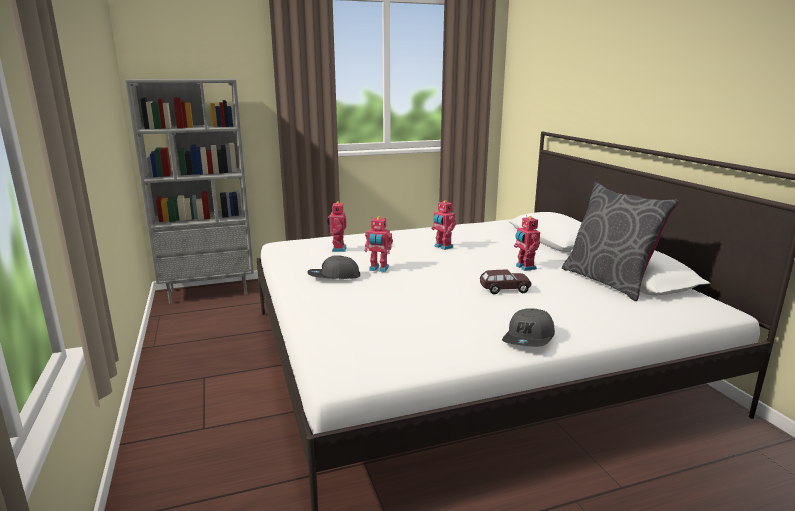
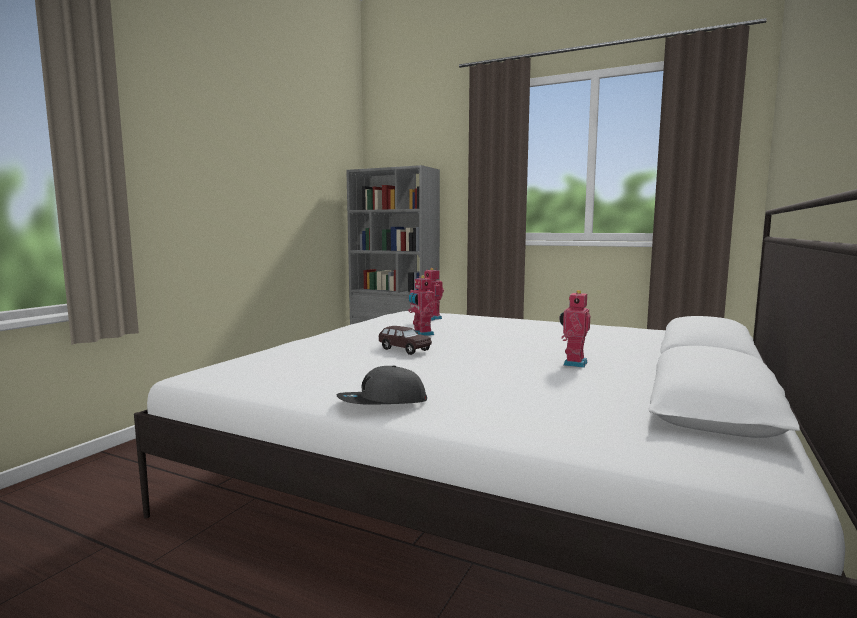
camera: 45 degrees right, 10 degrees down
(333, 276) = (375, 331): grey cap -> none
(442, 247) = (532, 334): toy robot -> none
(504, 289) = (487, 370): brown toy car -> brown toy car (404, 349)
(608, 281) = (648, 397): grey pillow -> none

